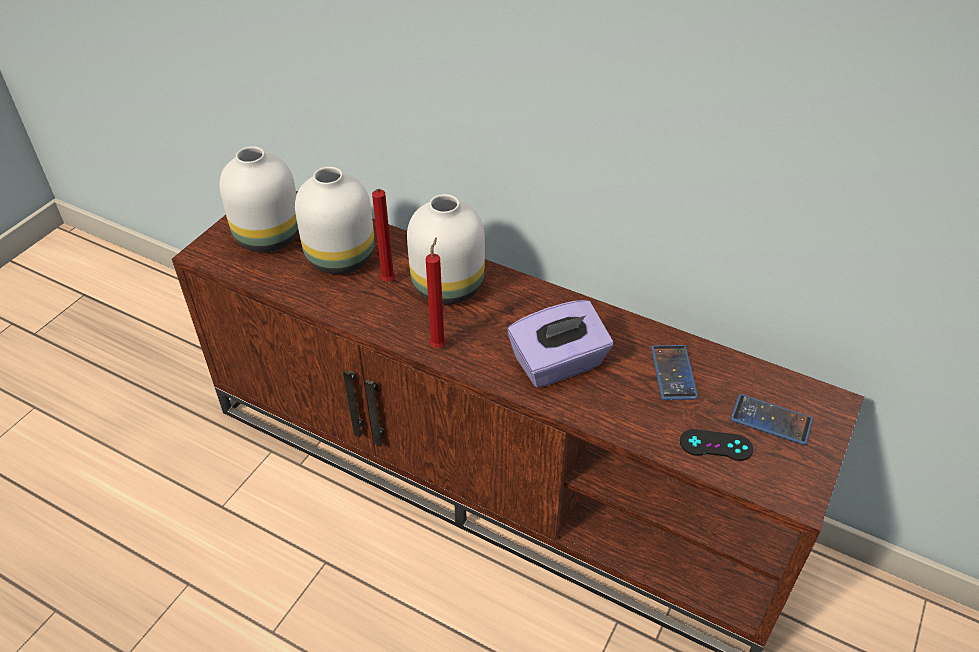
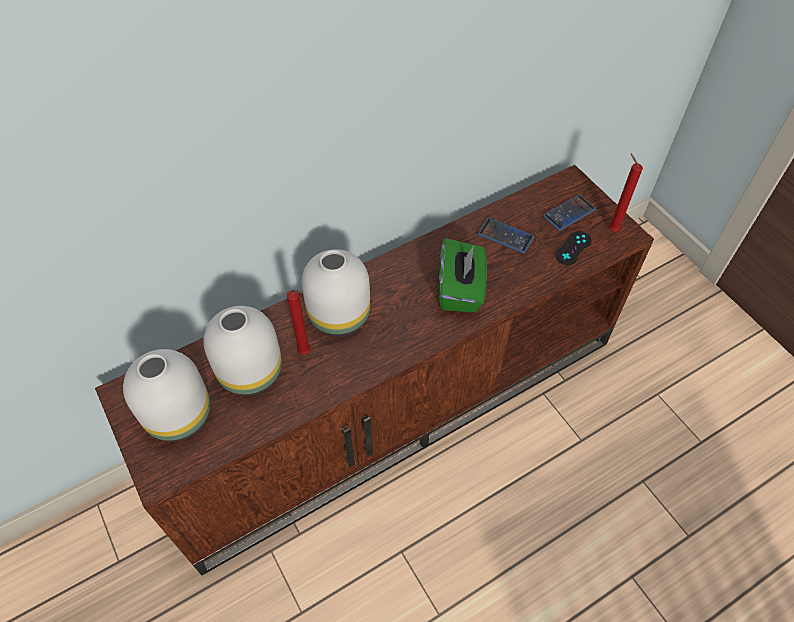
camera: 60 degrees left, 10 degrees up
(439, 344) = (396, 349): red candle -> red candle (611, 229)
(558, 364) = (460, 290): purple tissue box -> green tissue box

